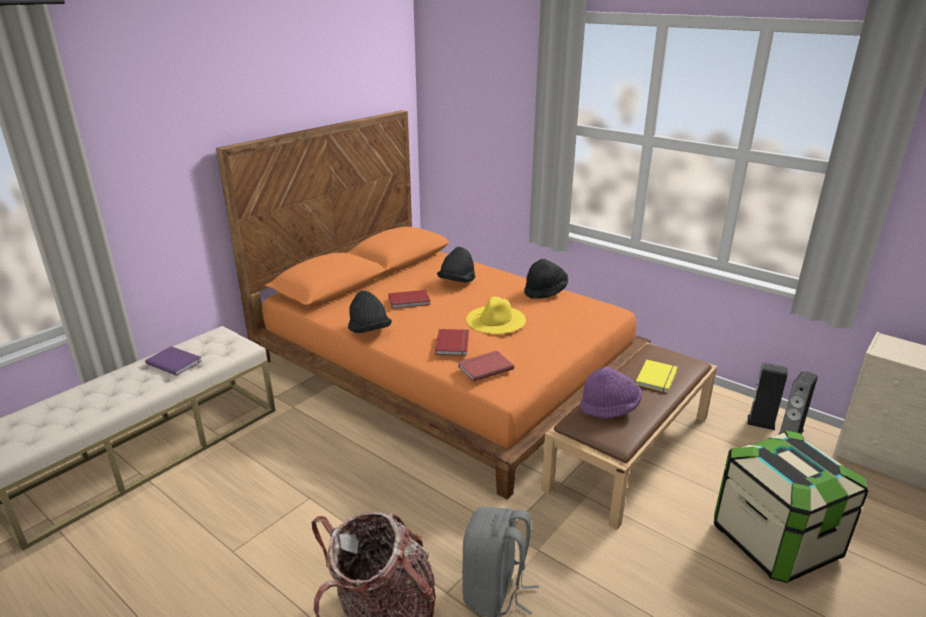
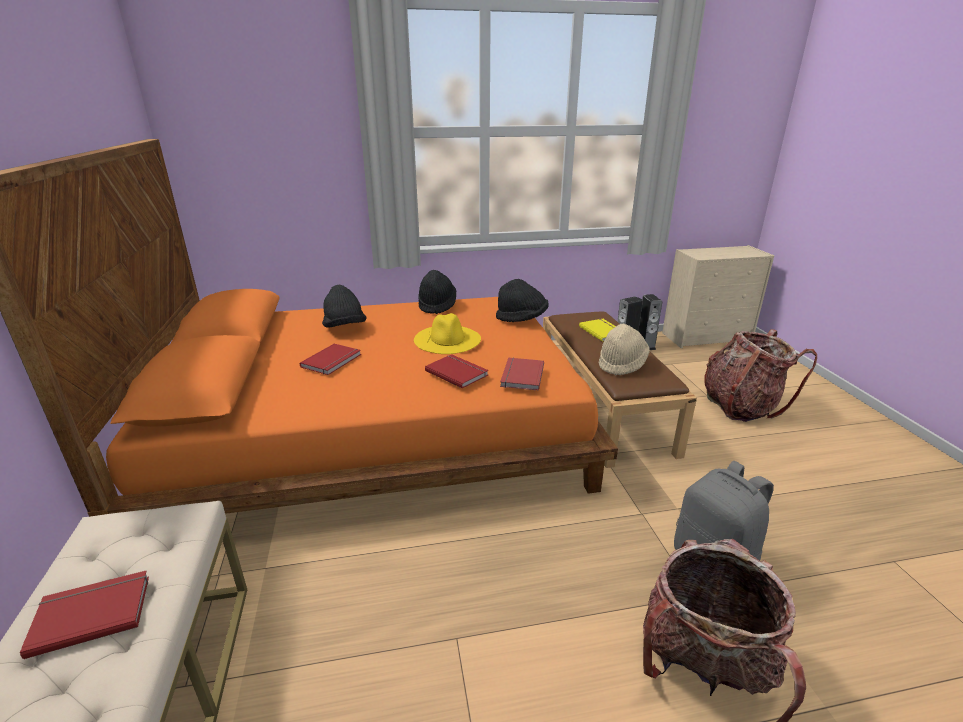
camera: 50 degrees left, 0 degrees up
(175, 362) = (91, 612): purple book -> red book
(369, 331) = (346, 405): black hat -> black hat (522, 319)
(609, 408) = (622, 364): purple hat -> beige hat
(775, 541) = (741, 406): storage box -> backpack

